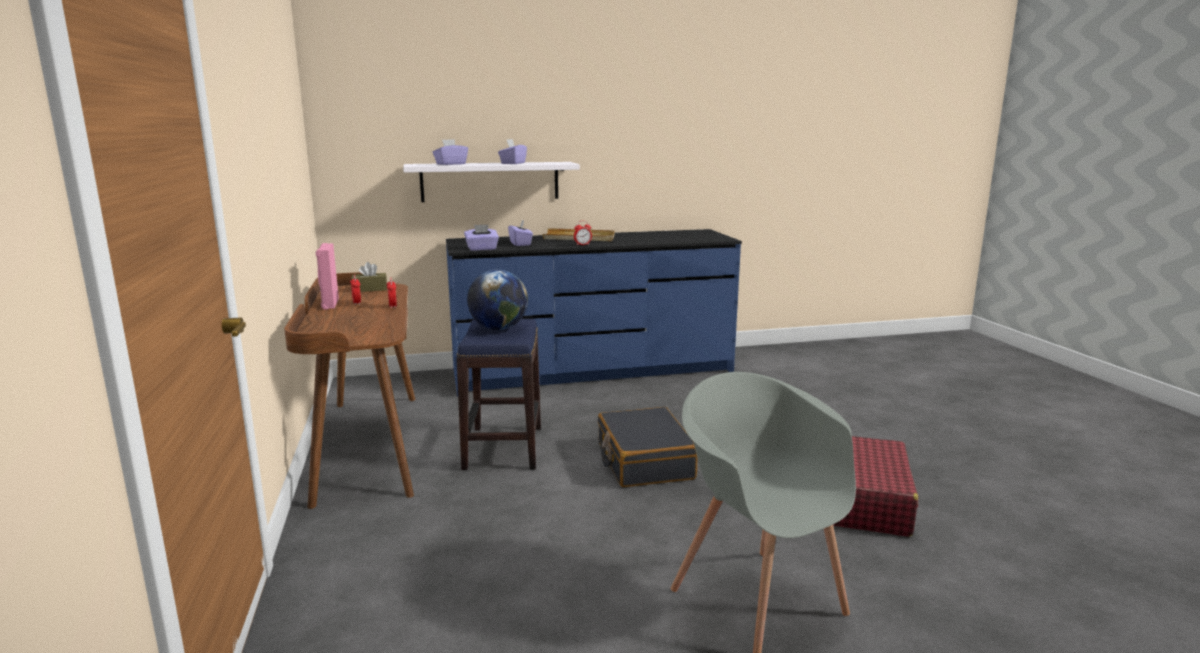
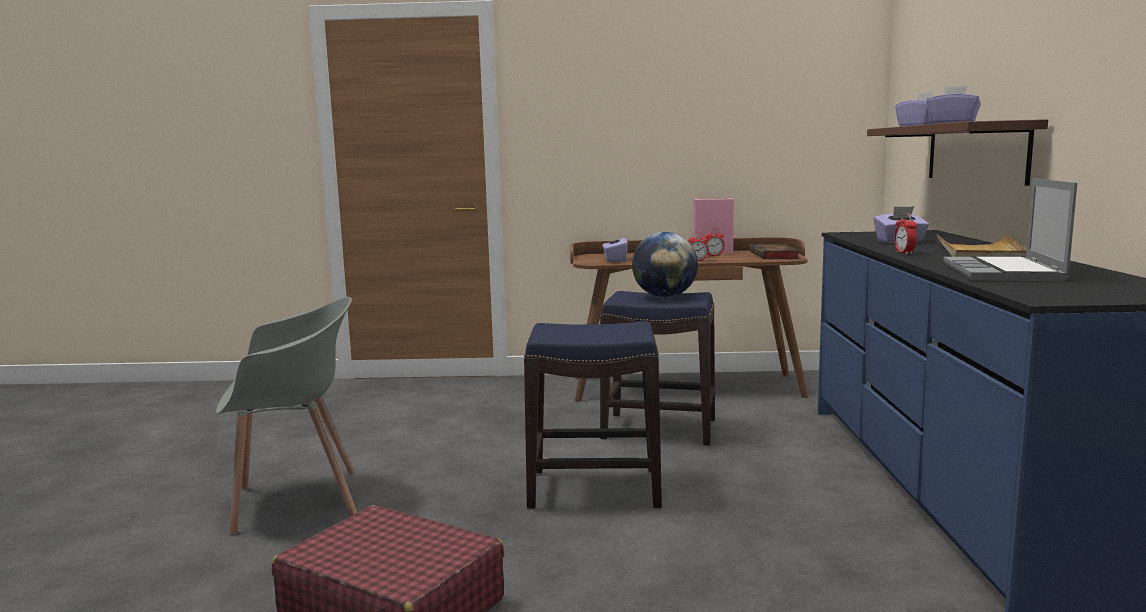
camera: 105 degrees right, 5 degrees down
(370, 289) = (775, 256): brown tissue box -> book
(482, 249) = (851, 236): purple tissue box -> purple tissue box (614, 260)
(490, 181) = (975, 152): white shelf -> brown shelf
(644, 461) = (594, 489): black suitcase -> stool
(654, 239) = (1004, 272): none -> laptop

